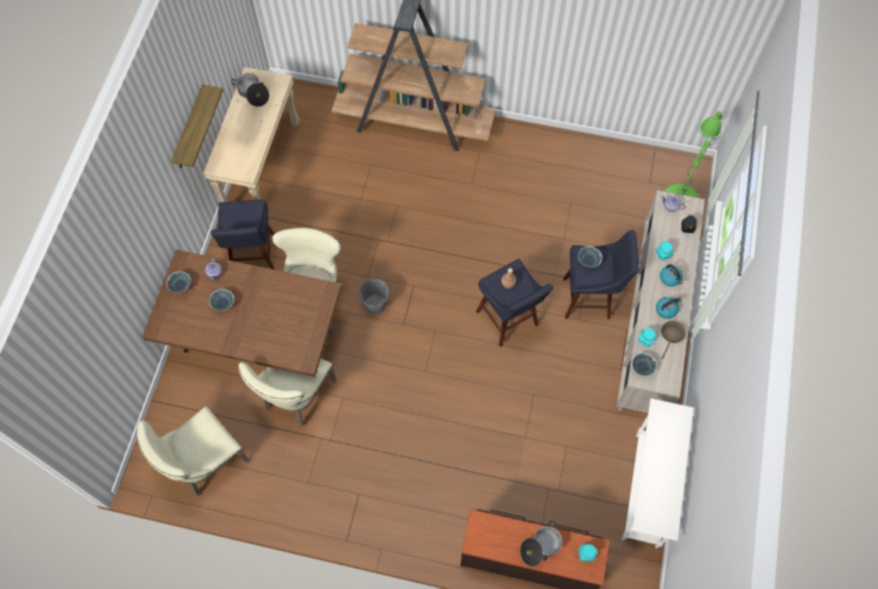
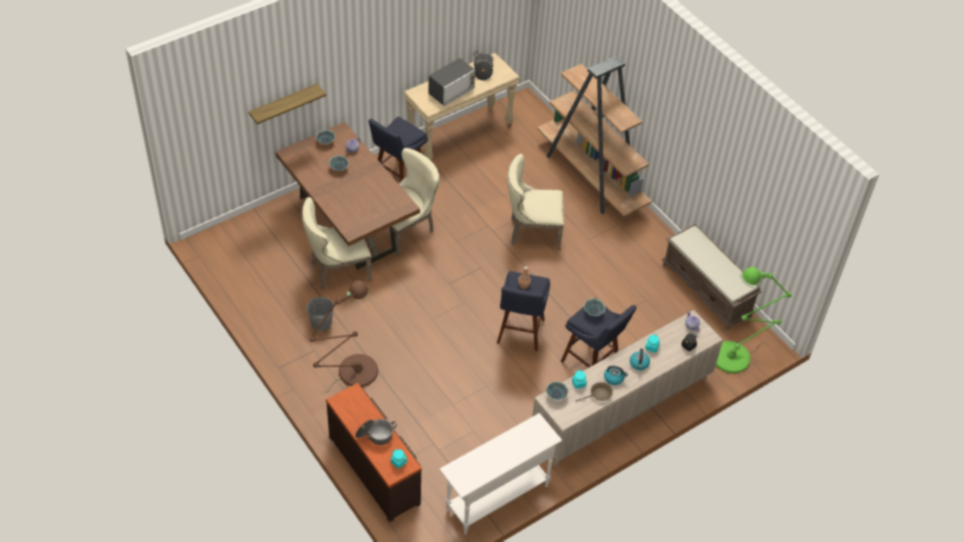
camera: 40 degrees right, 15 degrees down
(189, 129) = (409, 49): shelf -> shelf (283, 105)
(204, 463) = (245, 263): beige chair -> beige chair (531, 232)
(247, 138) = (451, 91): none -> microwave
(375, 304) = (444, 259): grey bucket -> grey bucket (321, 323)
(415, 485) = (353, 373): none -> brown floor lamp
(604, 155) = (707, 290): none -> brown bench

